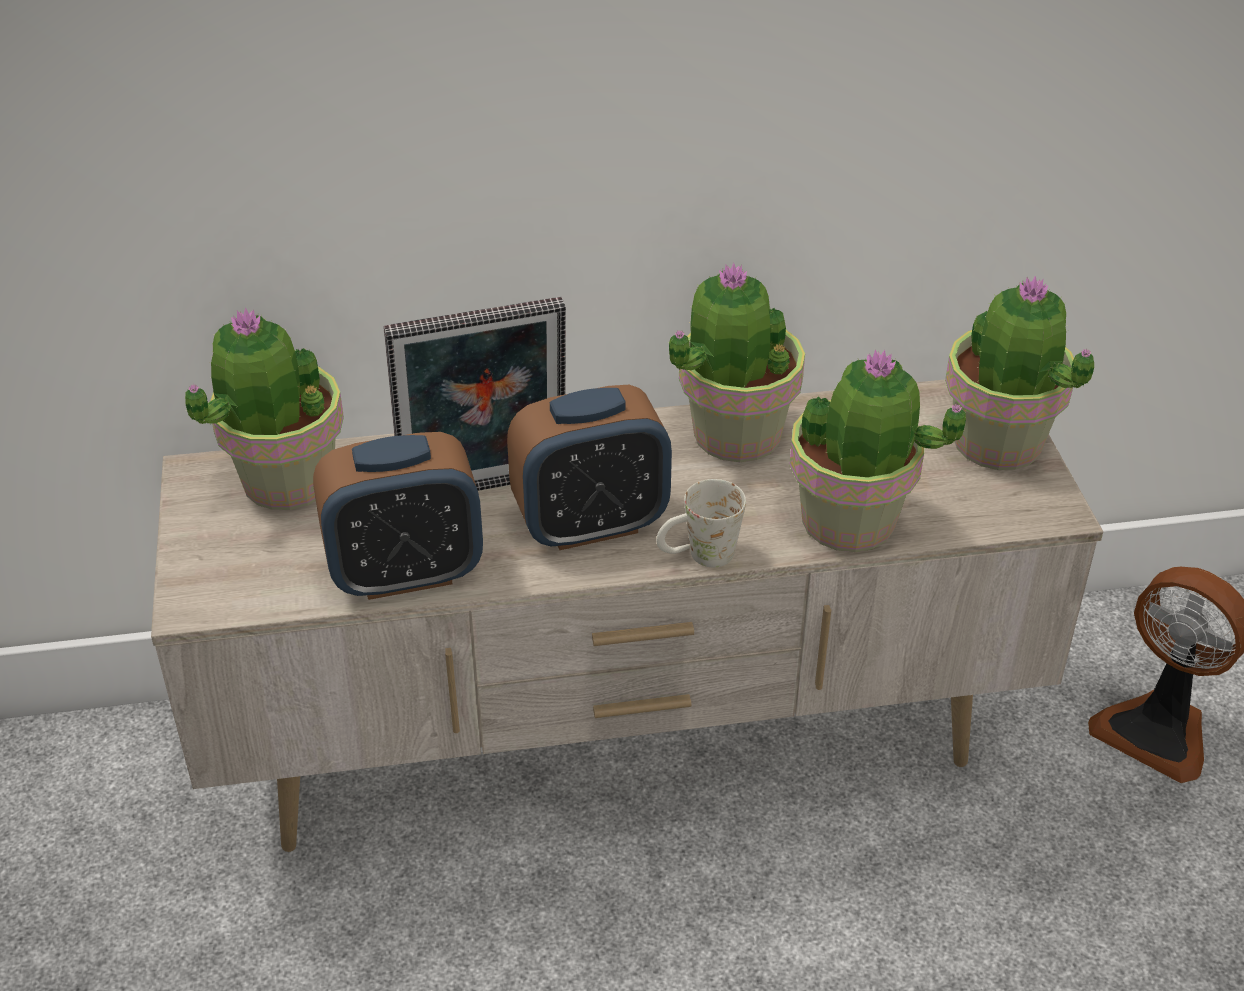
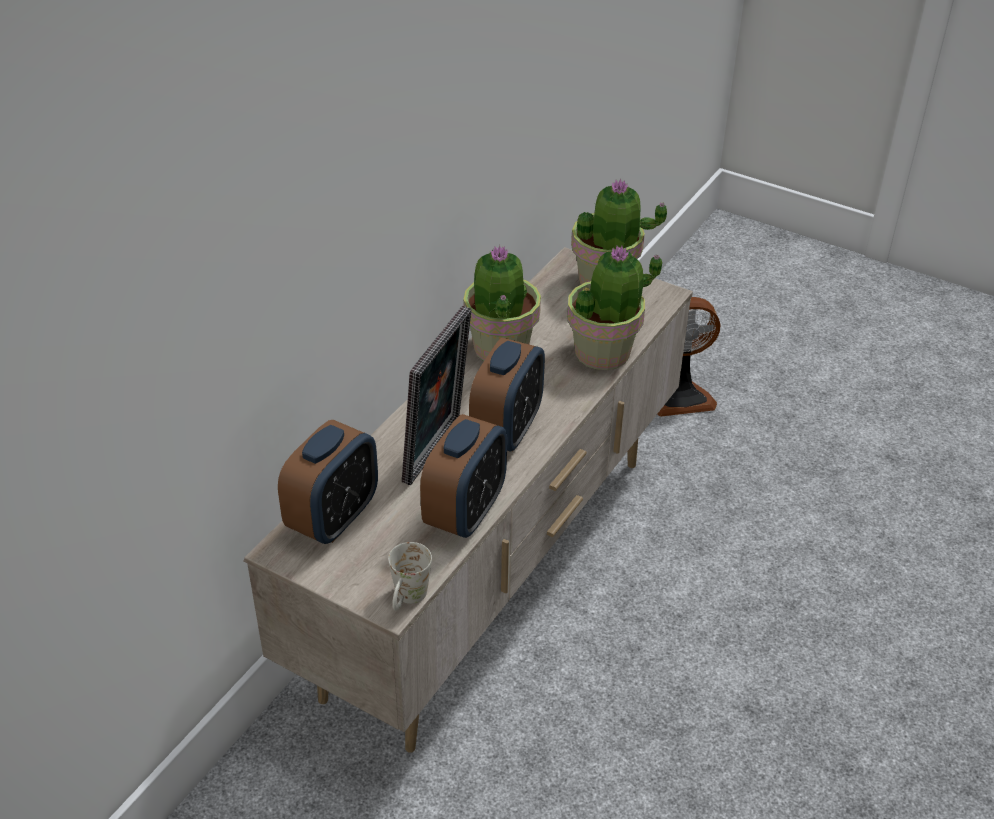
camera: 50 degrees left, 0 degrees up
(286, 481) = (333, 518): potted plant -> alarm clock
(698, 557) = (571, 410): white mug -> white mug (407, 600)

